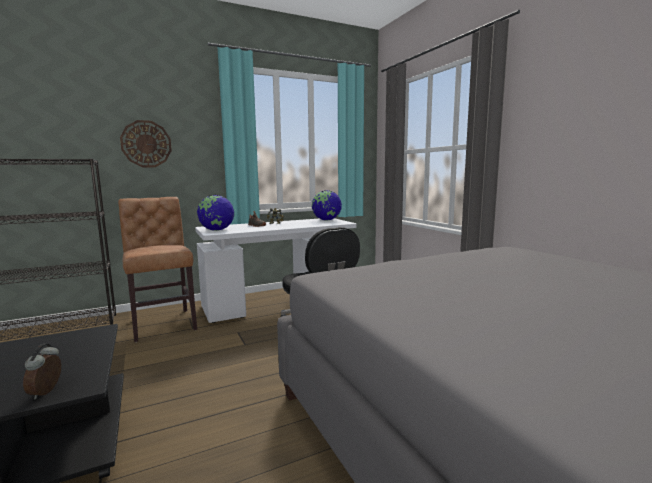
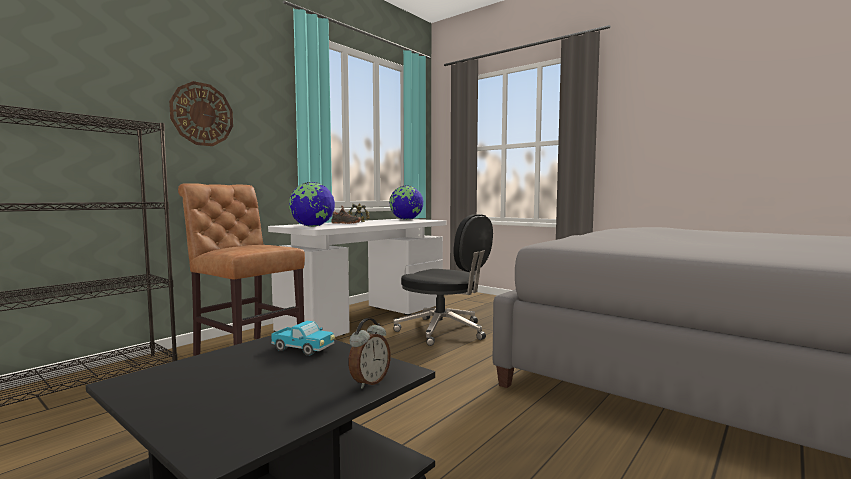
camera: 25 degrees left, 5 degrees down
(47, 392) = (369, 382): alarm clock -> alarm clock turned 120 degrees counterclockwise
(78, 347) = (303, 349): none -> toy truck

